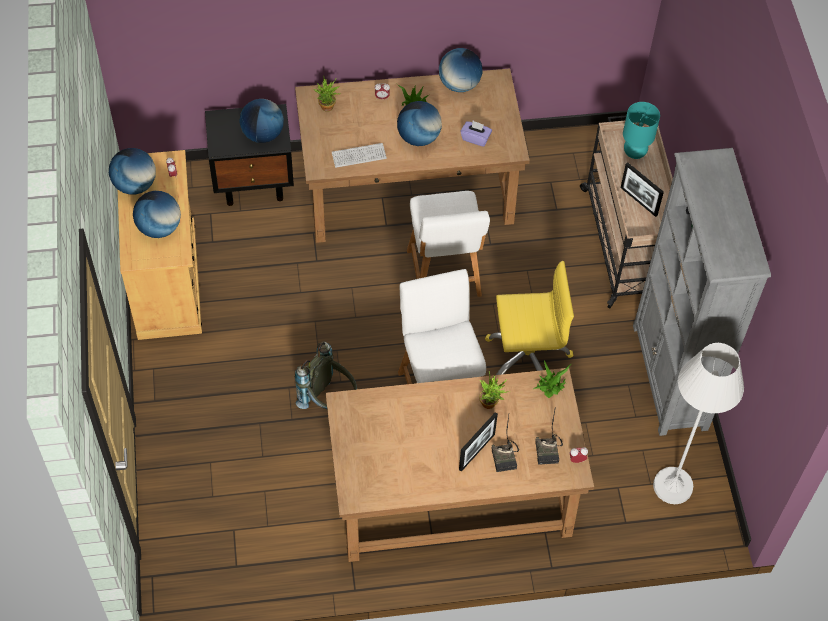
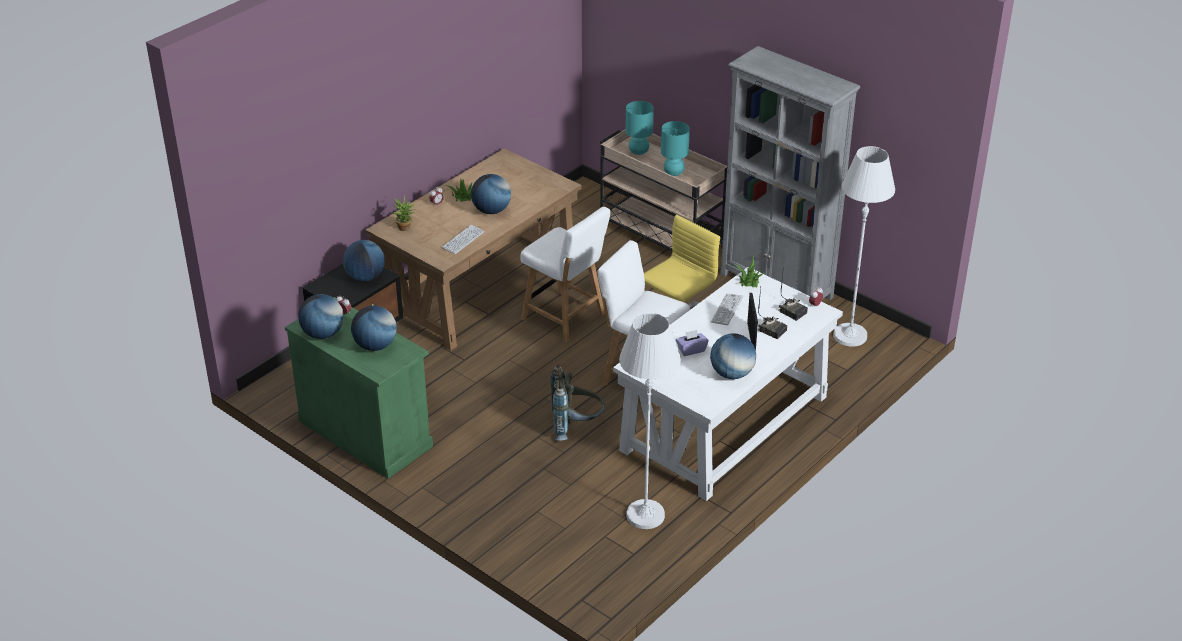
camera: 40 degrees left, 20 degrees down
(167, 280) = (365, 433): beige cabinet -> green cabinet
(286, 535) = (645, 515): none -> white floor lamp
(452, 494) = (725, 423): brown desk -> white desk
(459, 84) = (481, 172): globe -> globe (732, 374)
(475, 138) = (530, 192): purple tissue box -> purple tissue box (691, 350)
(491, 404) = (726, 310): potted plant -> keyboard
(638, 201) = (674, 172): picture frame -> turquoise table lamp

